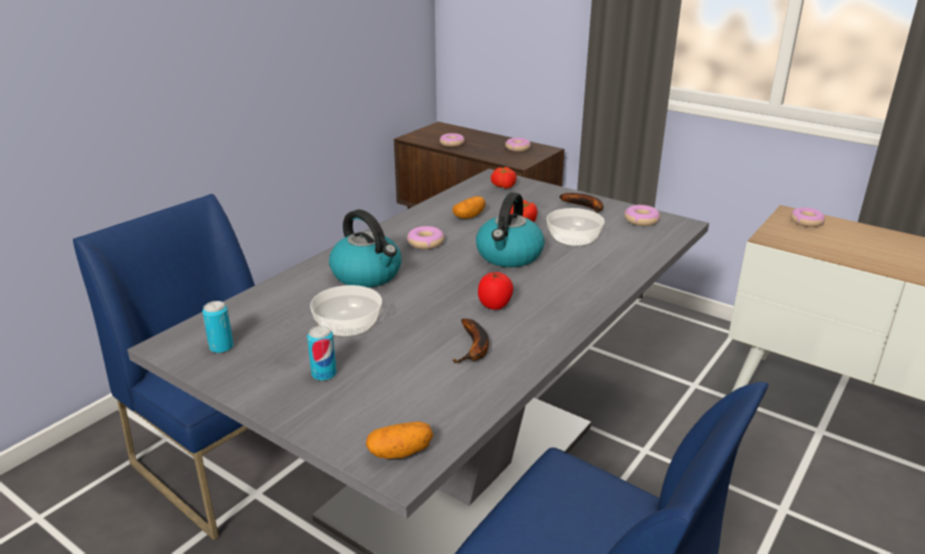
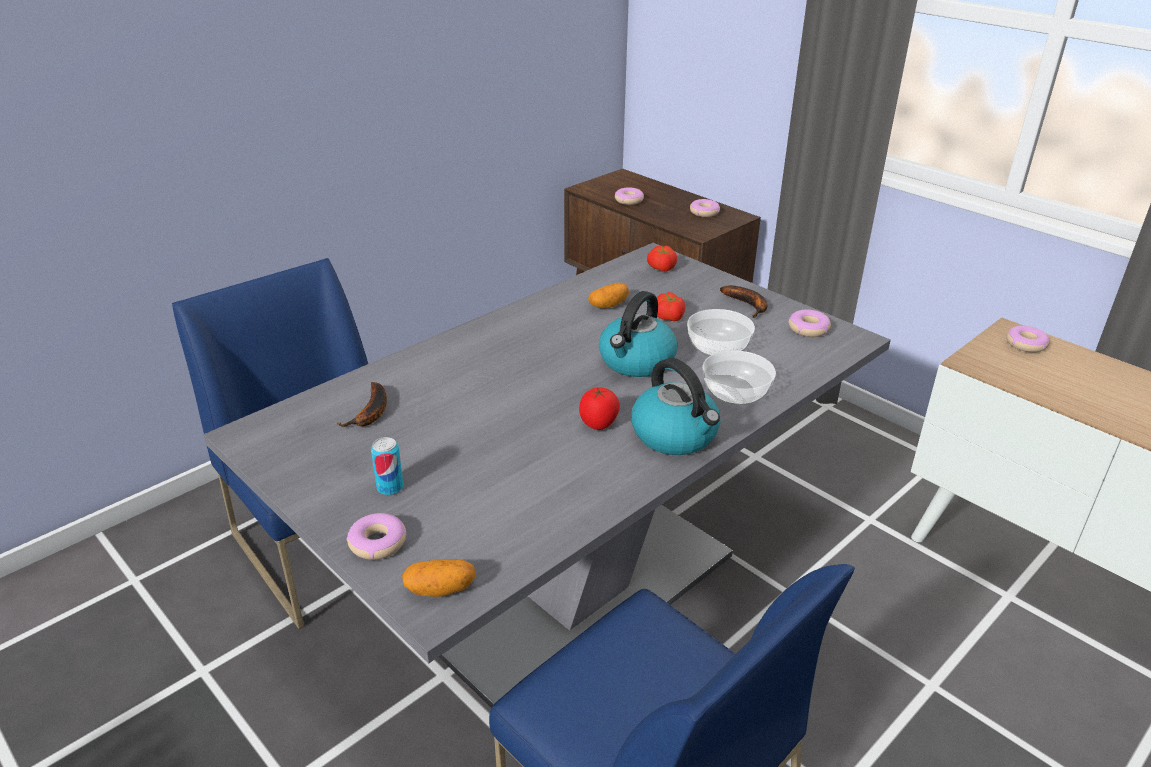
camera: 10 degrees right, 5 degrees up
(221, 347) = (296, 443): can -> none
(347, 326) = (431, 433): bowl -> bowl (735, 393)
(368, 275) = (472, 370): kettle -> kettle (676, 435)
(425, 243) = (548, 335): donut -> donut (377, 543)
(474, 347) = (558, 474): banana -> banana (371, 413)

